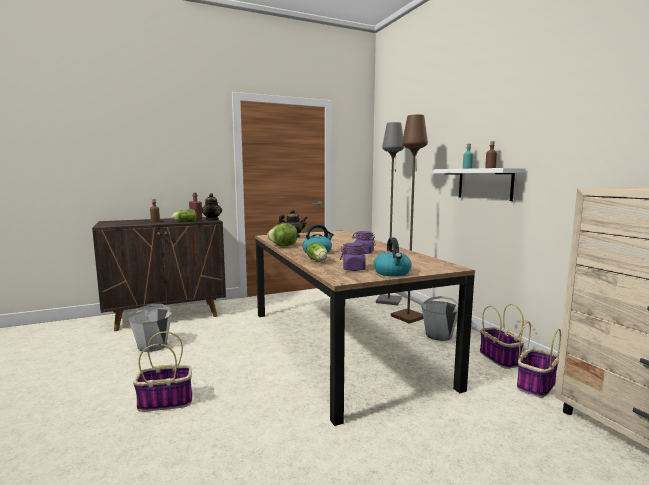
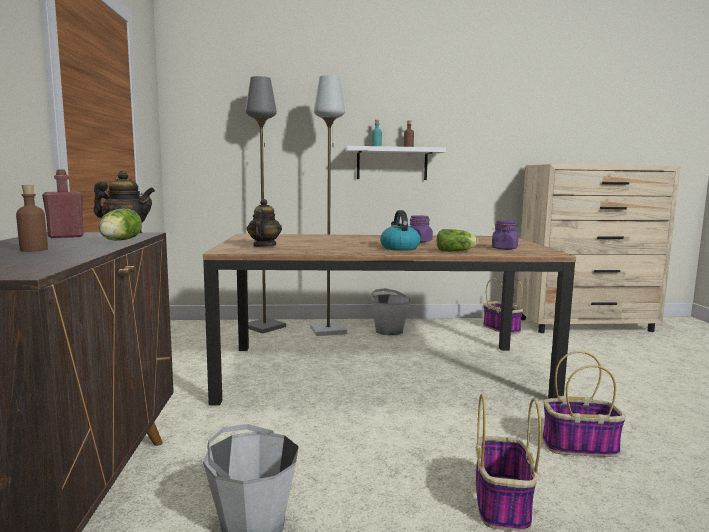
camera: 70 degrees left, 0 degrees up
(283, 246) = (340, 252): lettuce -> none
(392, 273) = (524, 245): kettle -> none
(408, 317) = (328, 330): brown floor lamp -> grey floor lamp
(500, 359) = (452, 326): basket -> basket (580, 446)

